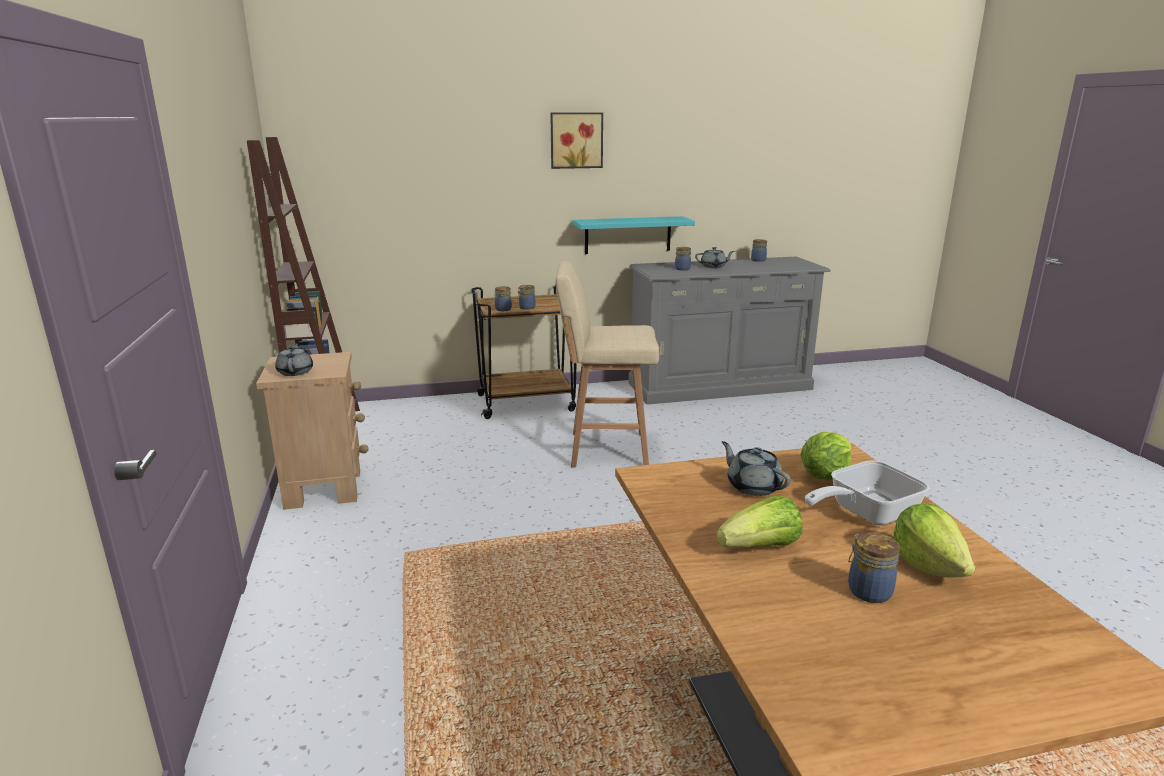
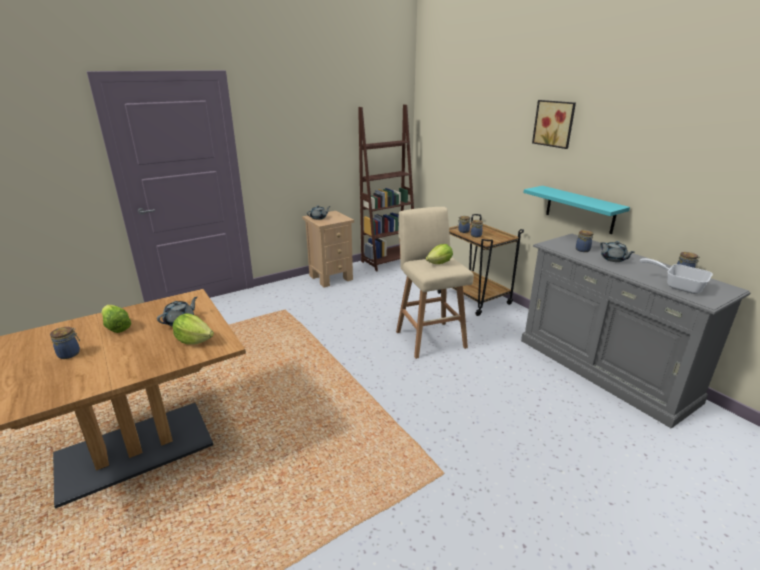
camera: 70 degrees right, 5 degrees up
(864, 513) = (145, 353): frying pan -> frying pan (678, 286)
(927, 565) = (86, 370): lettuce -> lettuce (439, 263)

